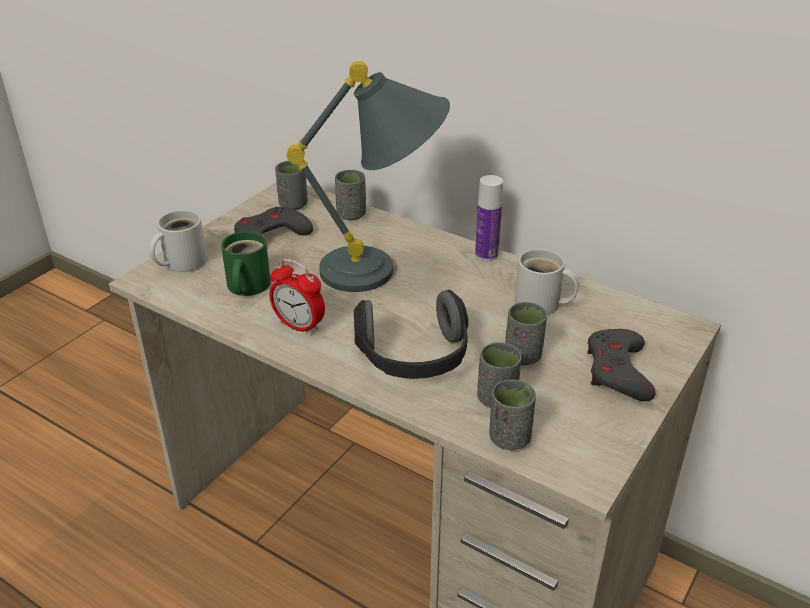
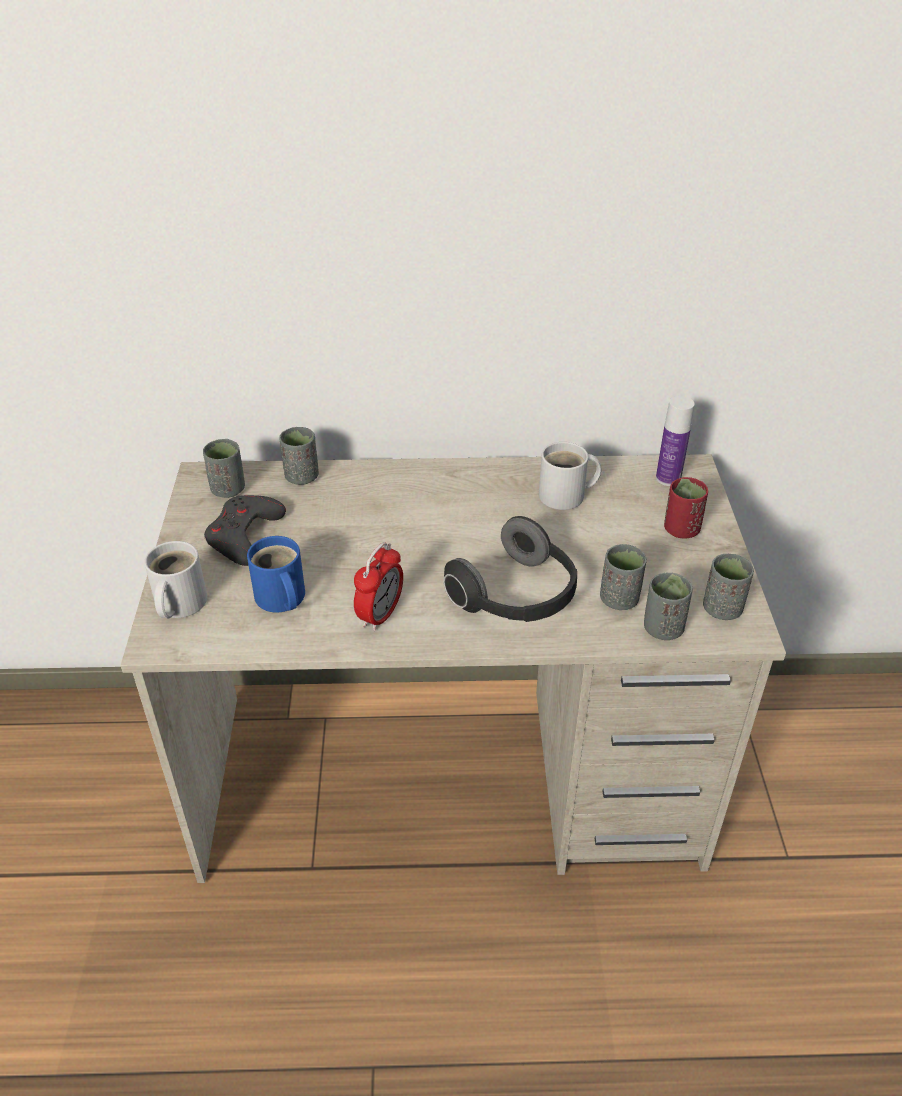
camera: 35 degrees left, 5 degrees up
(246, 286) = (280, 599): green mug -> blue mug
(299, 326) = (380, 615): alarm clock -> alarm clock turned 60 degrees counterclockwise
(384, 272) = (400, 524): grey table lamp -> none
(486, 254) = (472, 467): bottle -> bottle (668, 478)
(523, 356) = (600, 551): grey cup -> grey cup (722, 609)
(618, 371) = (681, 529): grey game controller -> red cup

